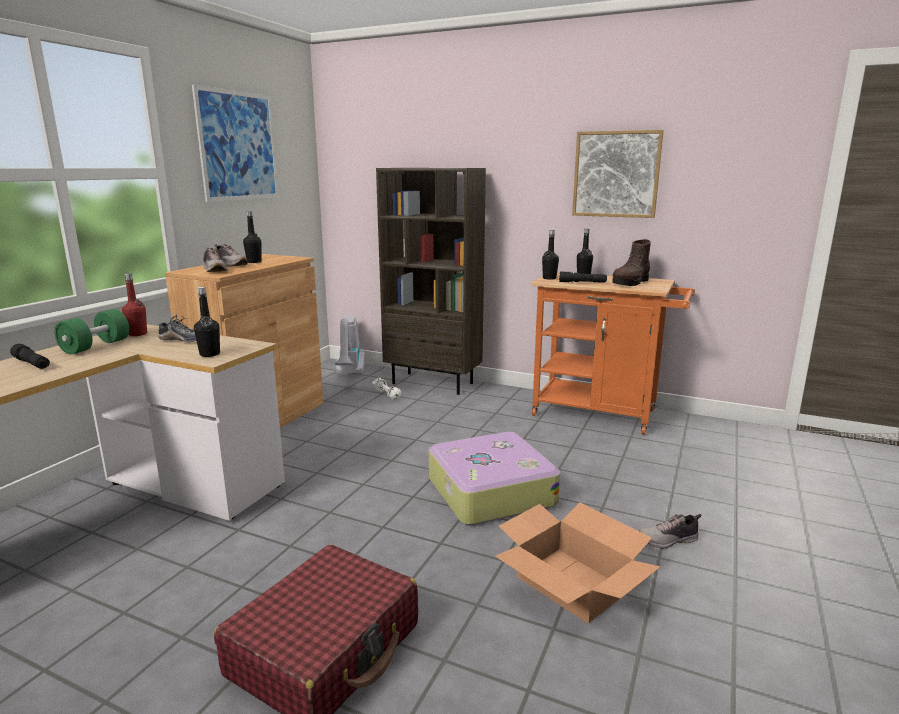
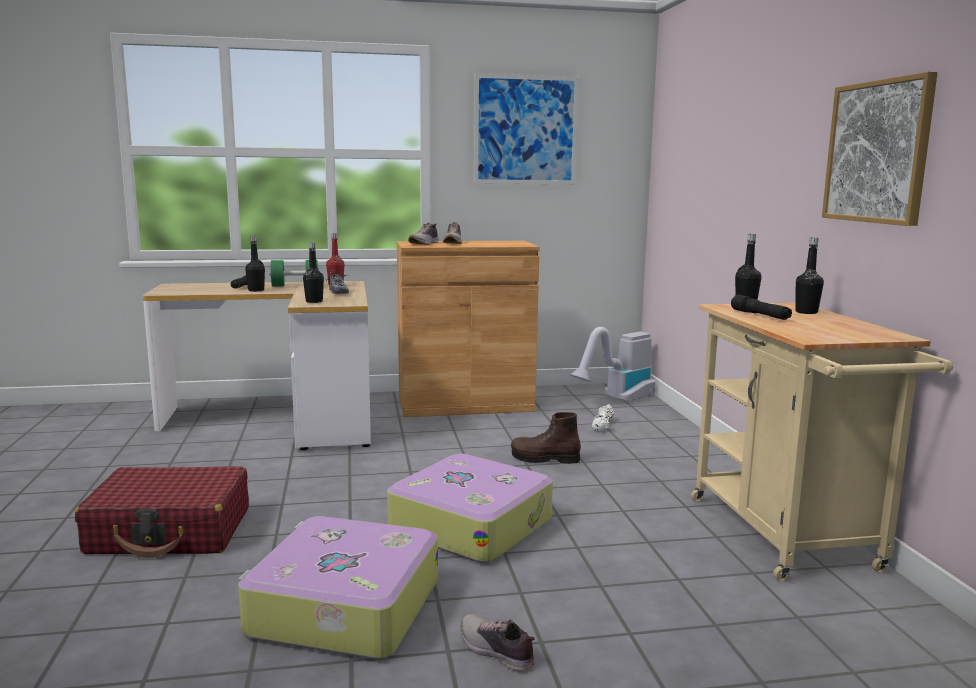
camera: 55 degrees right, 5 degrees down
(254, 262) = (479, 243): black bottle -> black bottle (256, 290)
(433, 383) = (674, 434): brown bookcase -> none
(572, 583) = (342, 608): cardboard box -> suitcase
(602, 414) = (789, 539): orange cart -> beige cart
(630, 283) = (826, 328): brown boot -> brown boot (544, 459)

